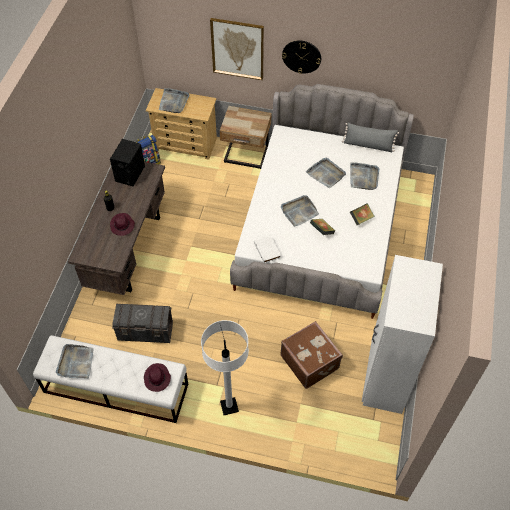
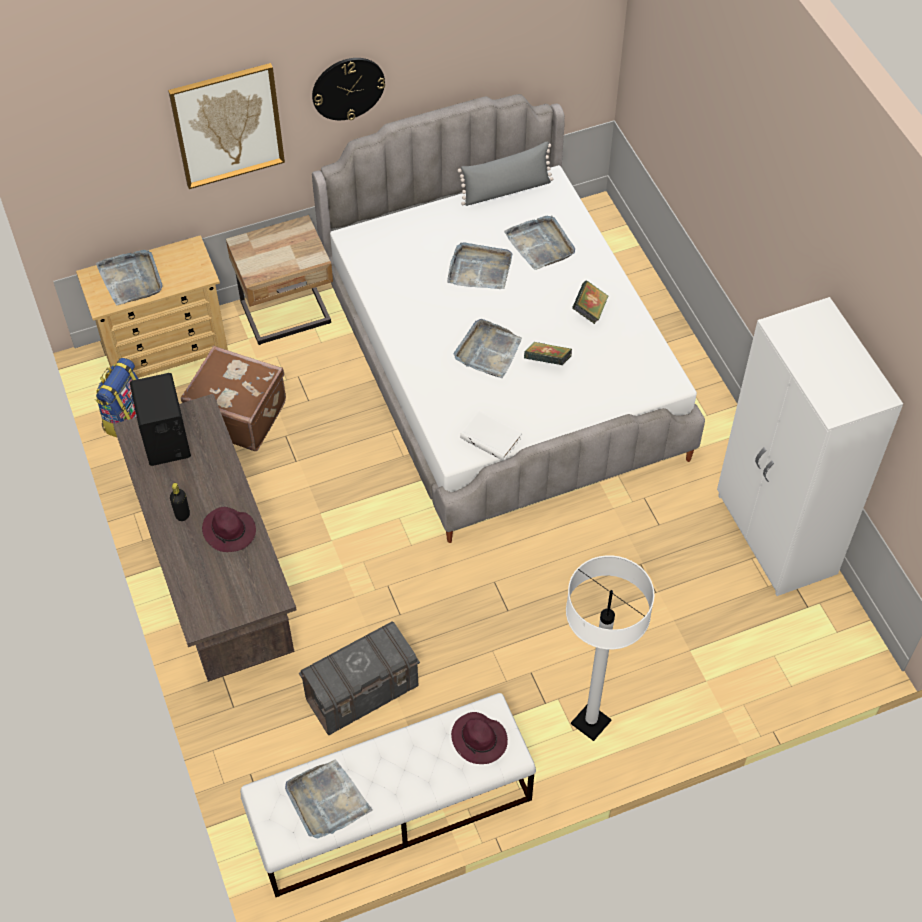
camera: 35 degrees left, 0 degrees up
(310, 361) = (653, 580): brown suitcase -> brown suitcase (238, 414)

